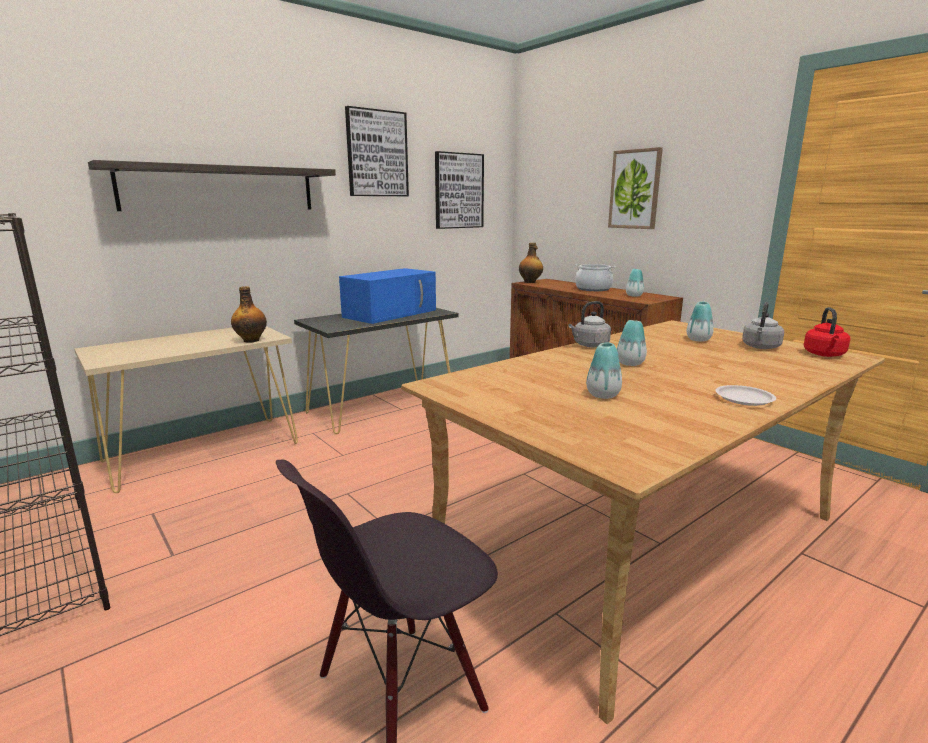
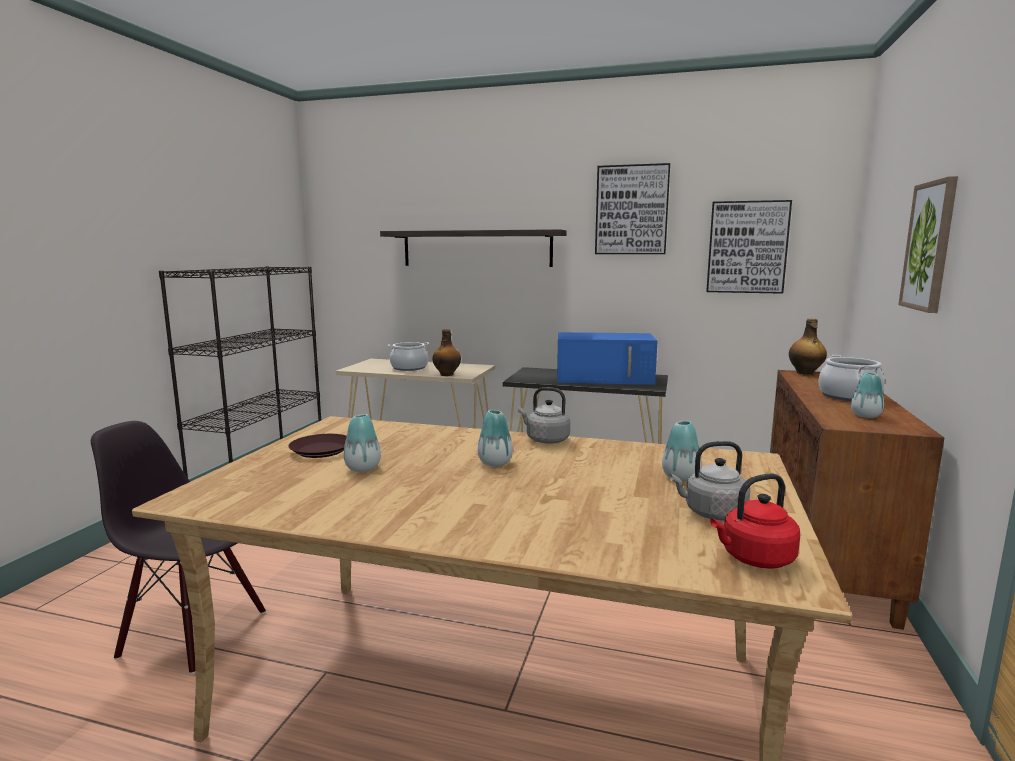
camera: 55 degrees right, 5 degrees down
(178, 345) = (409, 368): none -> cooking pot
(528, 401) = (320, 450): none -> brown plate
(744, 399) = (417, 522): white plate -> none

